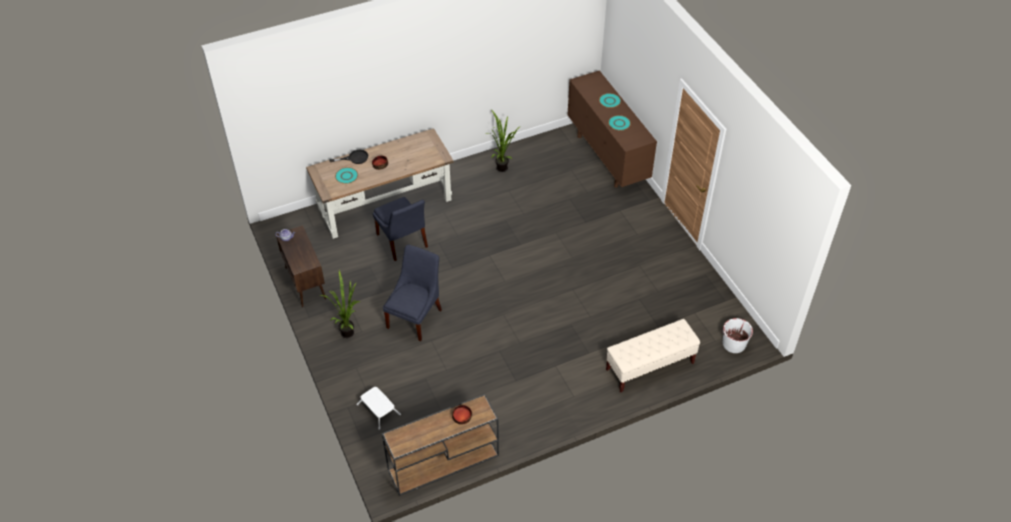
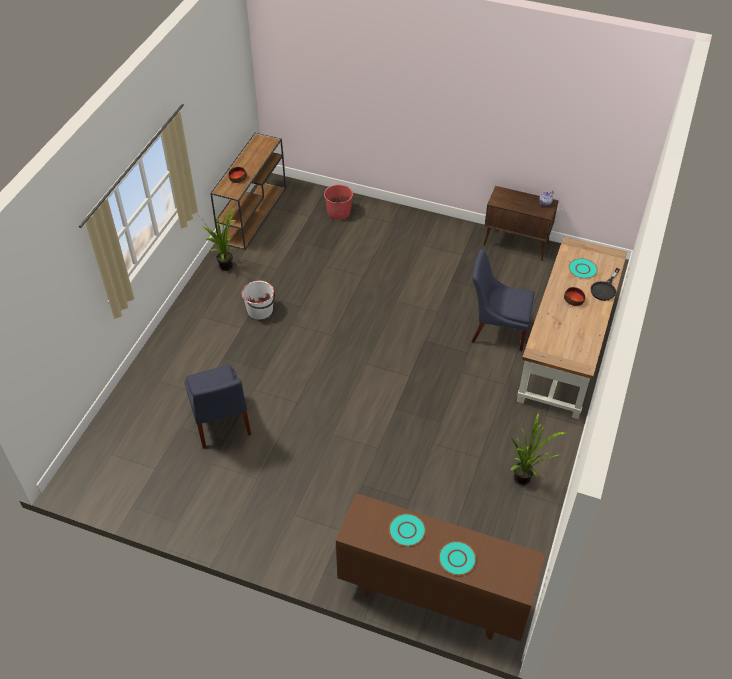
camera: 135 degrees right, 0 degrees up
(349, 331) = (432, 239): potted plant -> potted plant (227, 269)
(378, 409) = (338, 212): white step ladder -> red bucket
(416, 317) = (399, 283): blue chair -> blue chair (220, 423)
(649, 366) = (157, 384): beige bench -> none
(733, 344) = (90, 464): white bucket -> white bucket (260, 310)

